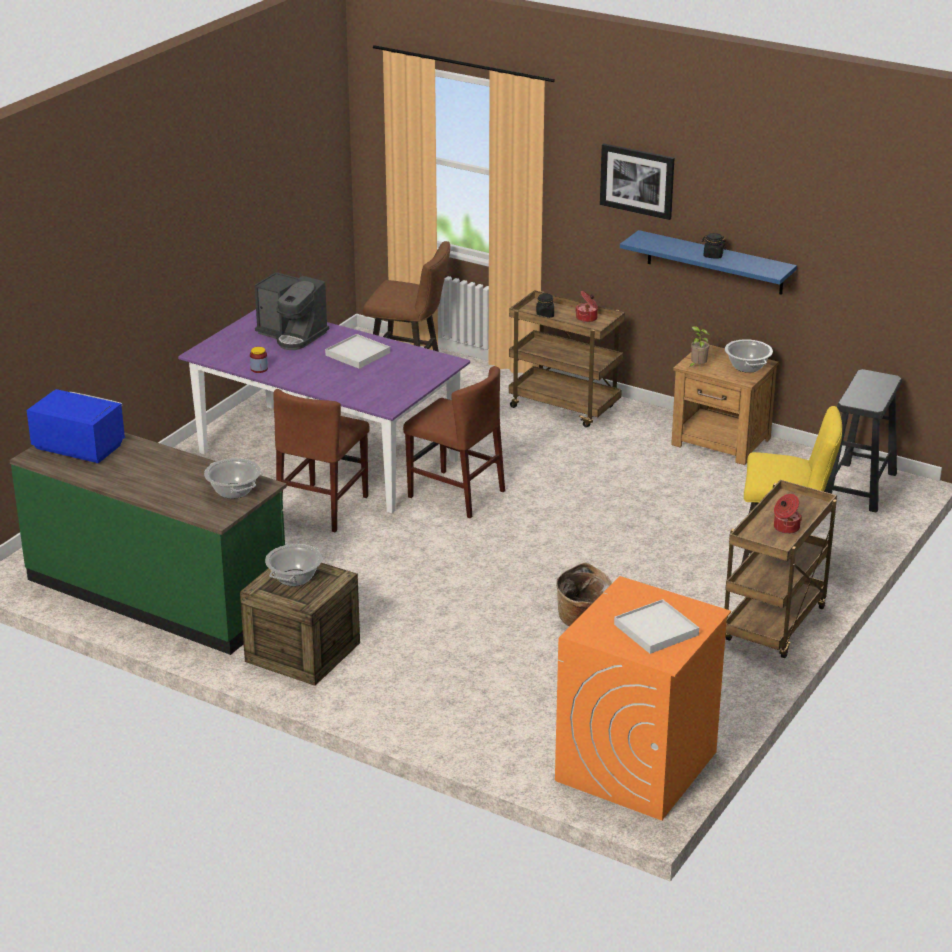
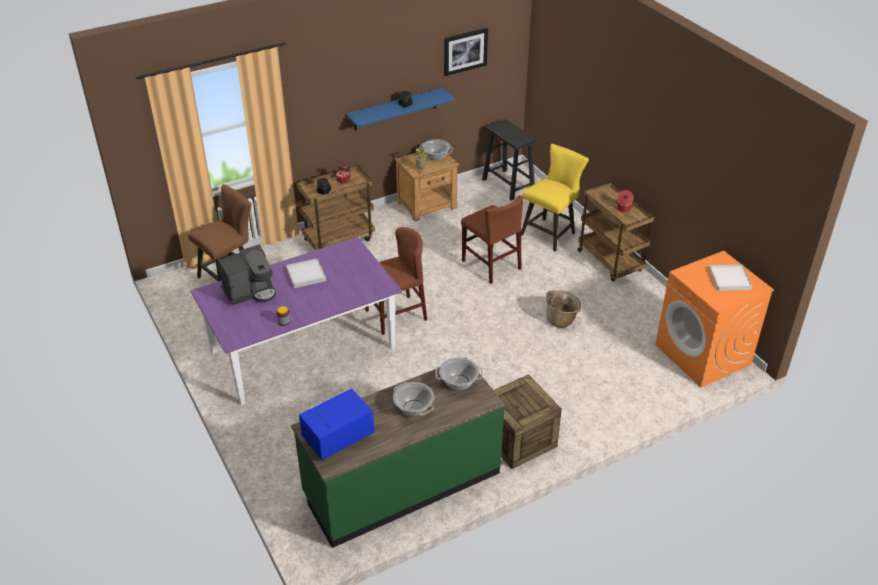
camera: 60 degrees left, 10 degrees up
(294, 578) = (515, 401): cooking pot -> cooking pot (413, 408)
(323, 507) = (363, 373): brown chair -> brown chair (491, 265)
(637, 180) = (342, 83): picture -> picture (465, 51)

